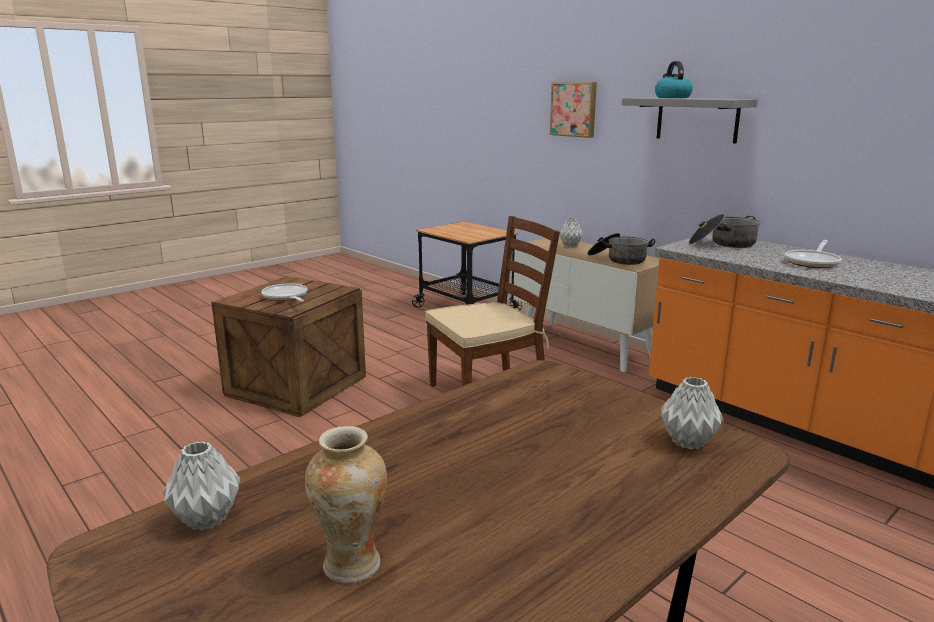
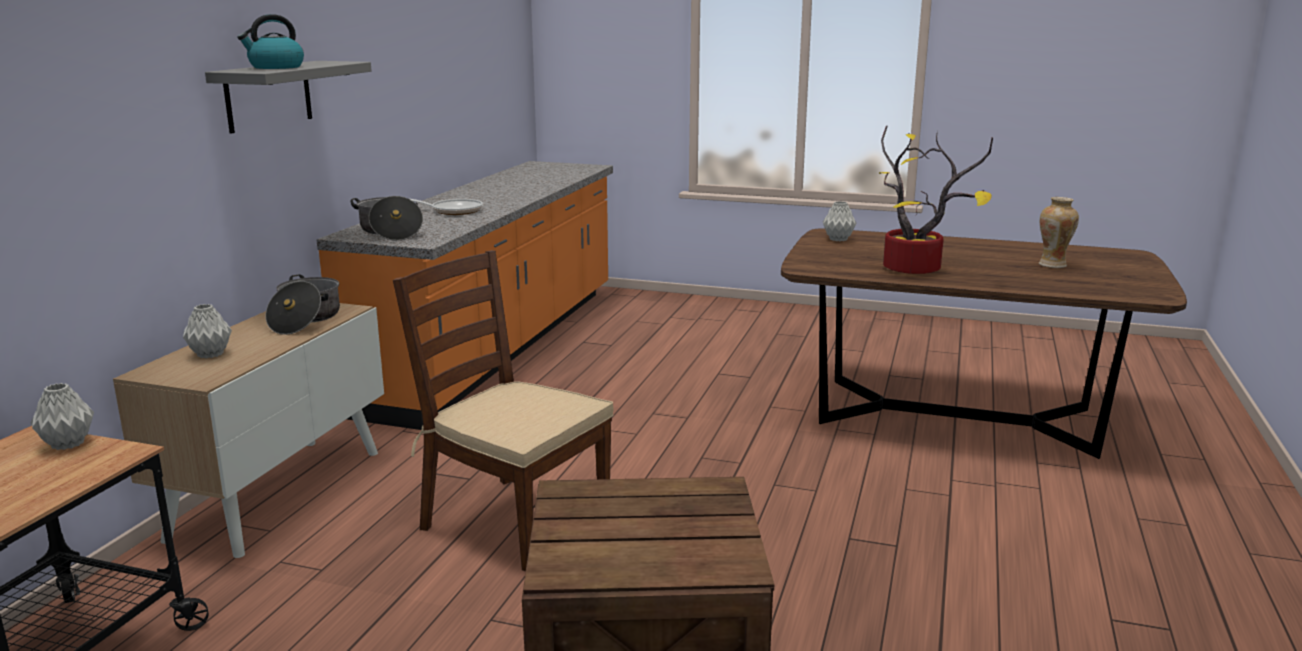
camera: 120 degrees left, 0 degrees up
(207, 520) = (1100, 289): grey vase -> grey vase (69, 444)
(286, 297) = (664, 520): frying pan -> none
(470, 431) = (917, 269): none -> potted plant
(574, 109) = (83, 111): picture -> none

